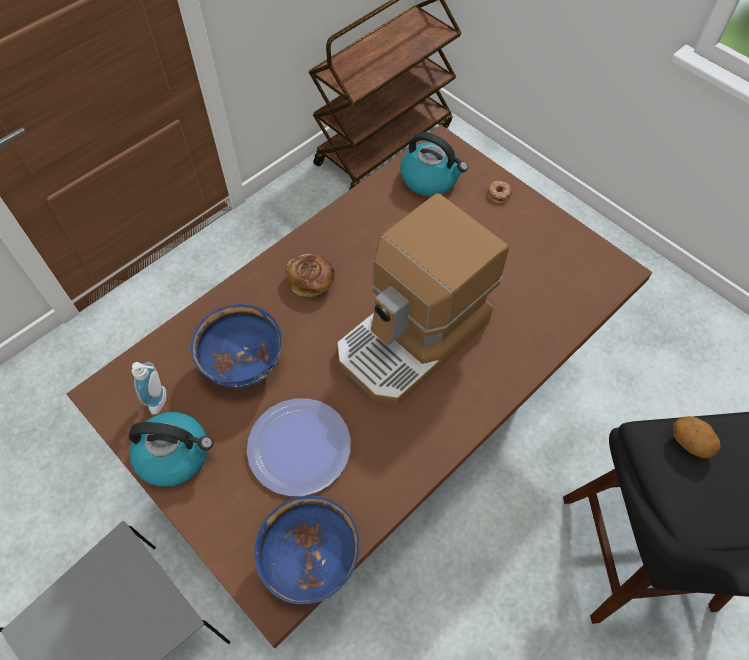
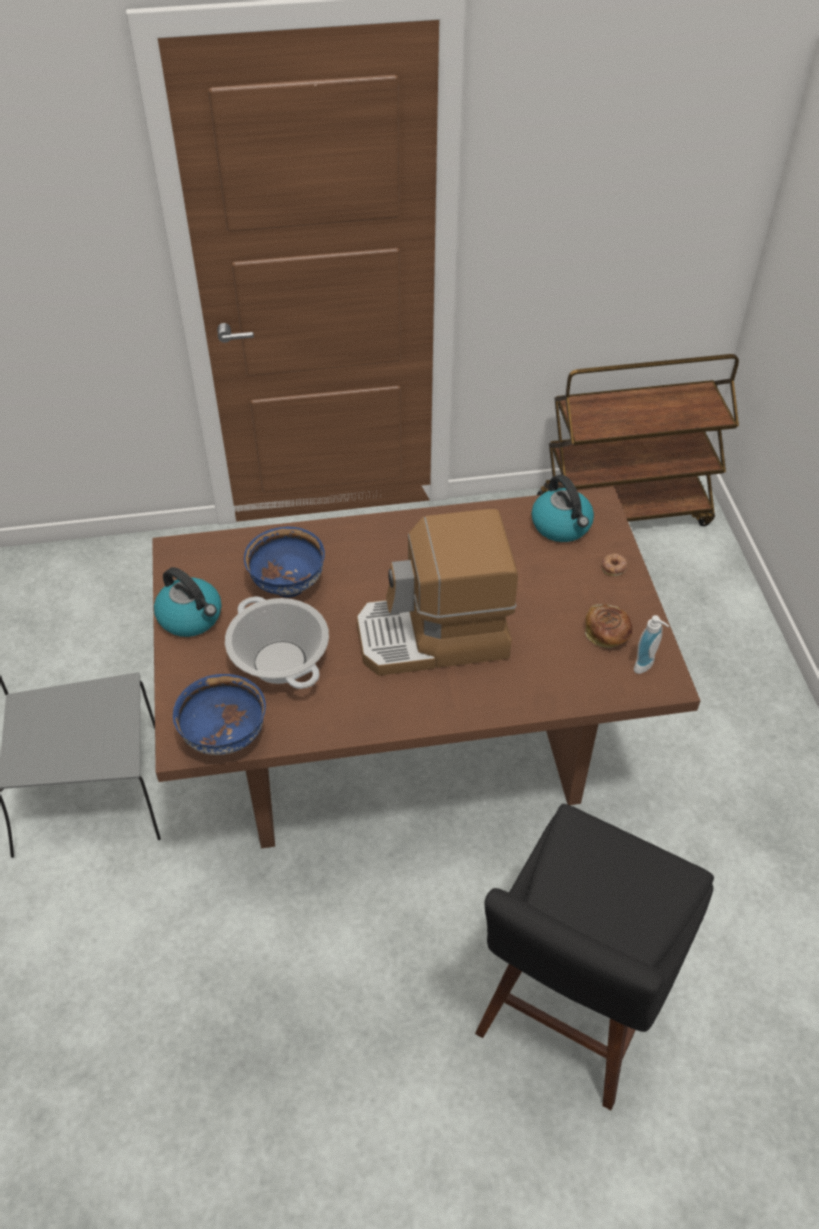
camera: 35 degrees right, 10 degrees down
(161, 401) = (211, 577): soap dispenser -> soap dispenser (646, 666)
(299, 447) = (280, 662): plate -> cooking pot
(312, 282) = (390, 554): bread -> bread (607, 635)
(690, 443) = (604, 846): potato -> none

